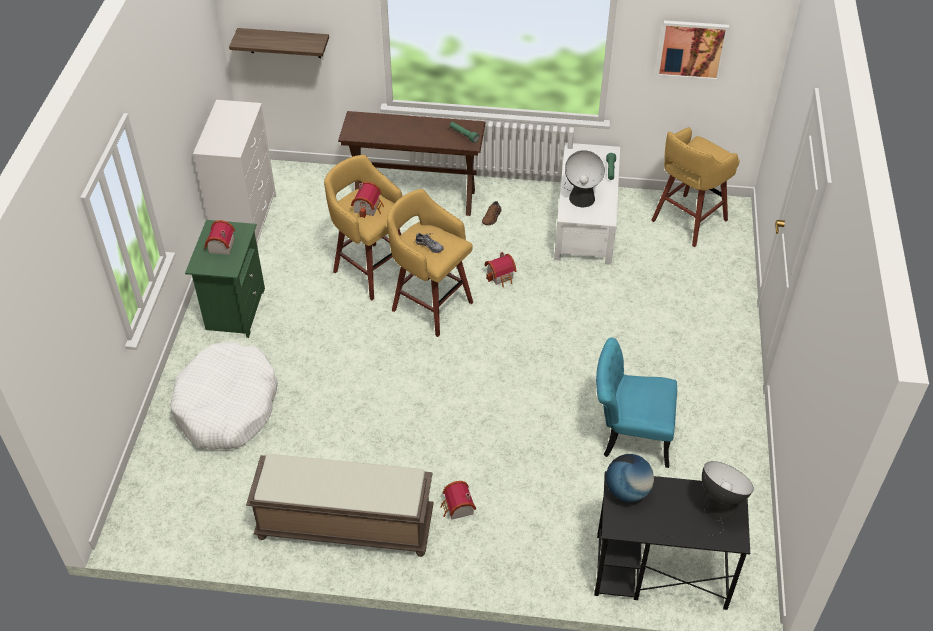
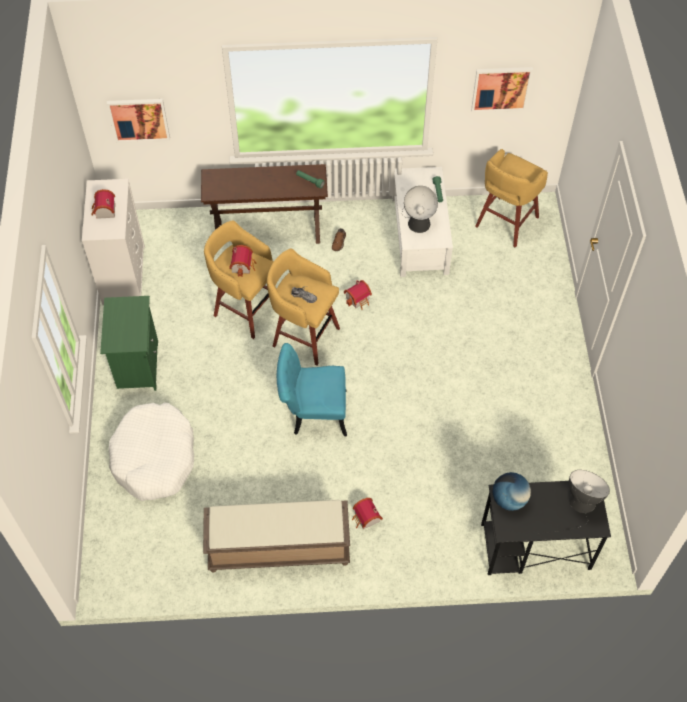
camera: 10 degrees left, 10 degrees up
(219, 247) = (123, 323): toy house -> toy house (104, 211)
(284, 43) = (139, 119): shelf -> picture
(628, 435) = (490, 432): turquoise chair -> turquoise chair (312, 412)

